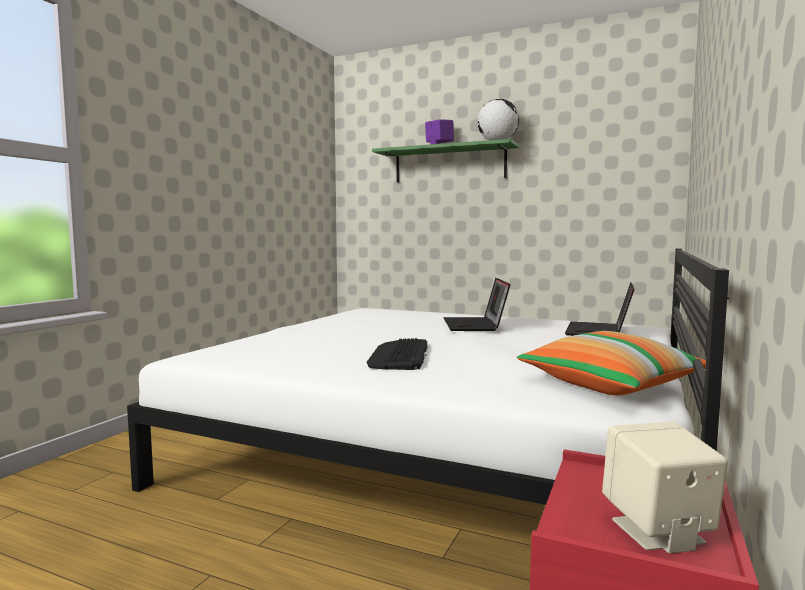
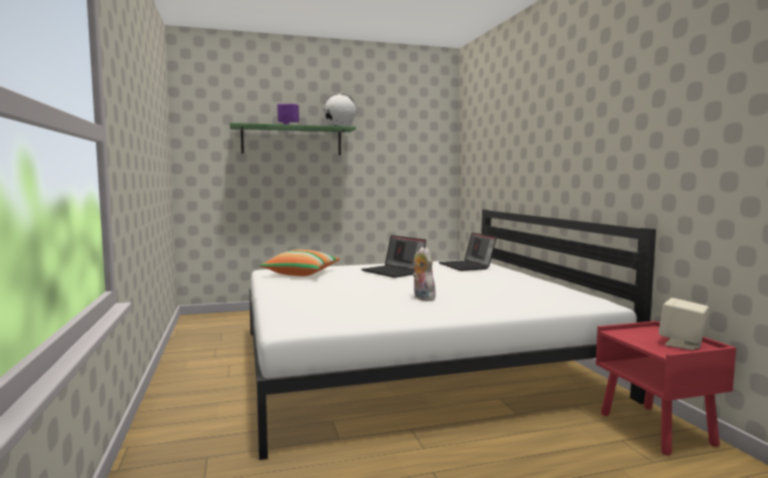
camera: 40 degrees left, 0 degrees up
(399, 356) = (422, 298): keyboard -> plush toy
(610, 385) = (558, 293): pillow -> pillow (301, 273)

